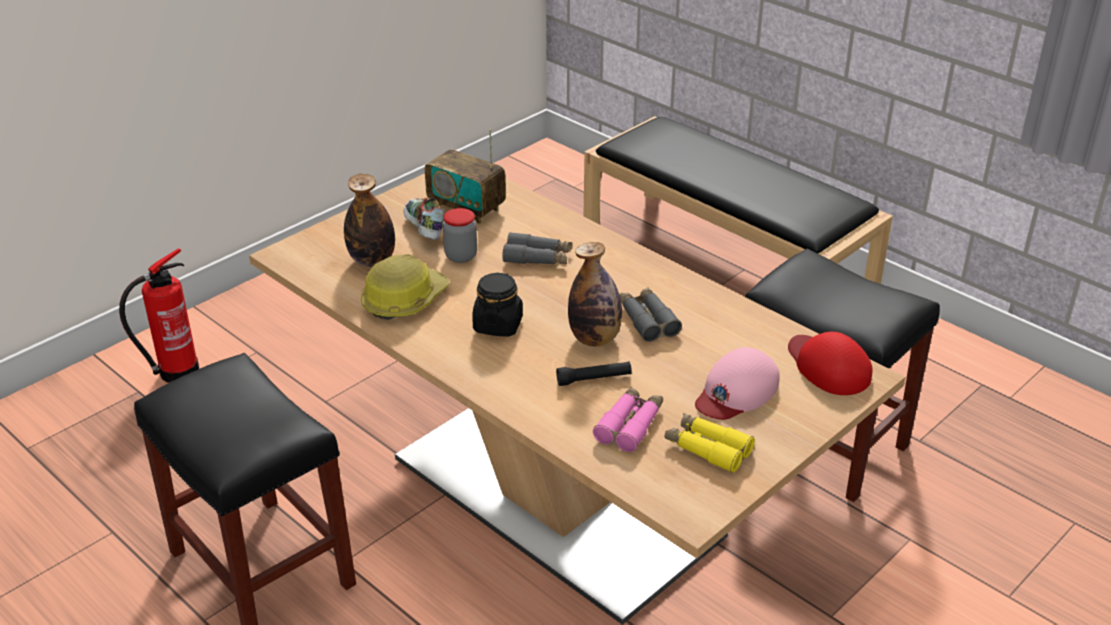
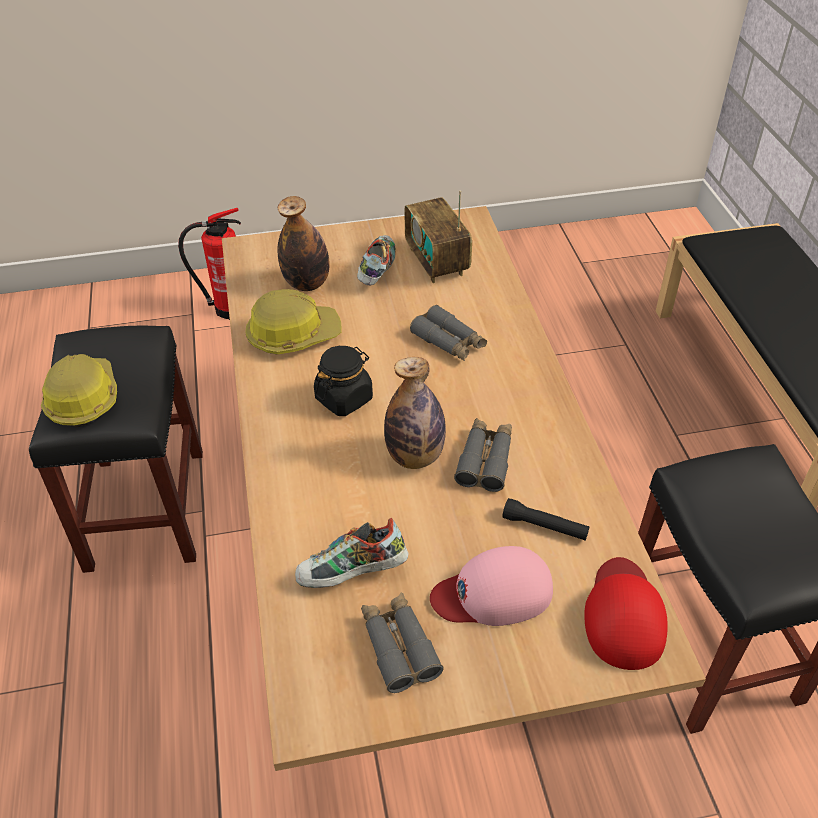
camera: 35 degrees right, 10 degrees up
(235, 432) = (83, 399): none -> hard hat
(461, 256) = (383, 310): jar -> none
(594, 379) = (370, 502): black flashlight -> black flashlight (545, 526)
(630, 425) = (352, 574): pink binoculars -> shoe
(707, 448) = (398, 646): yellow binoculars -> grey binoculars

